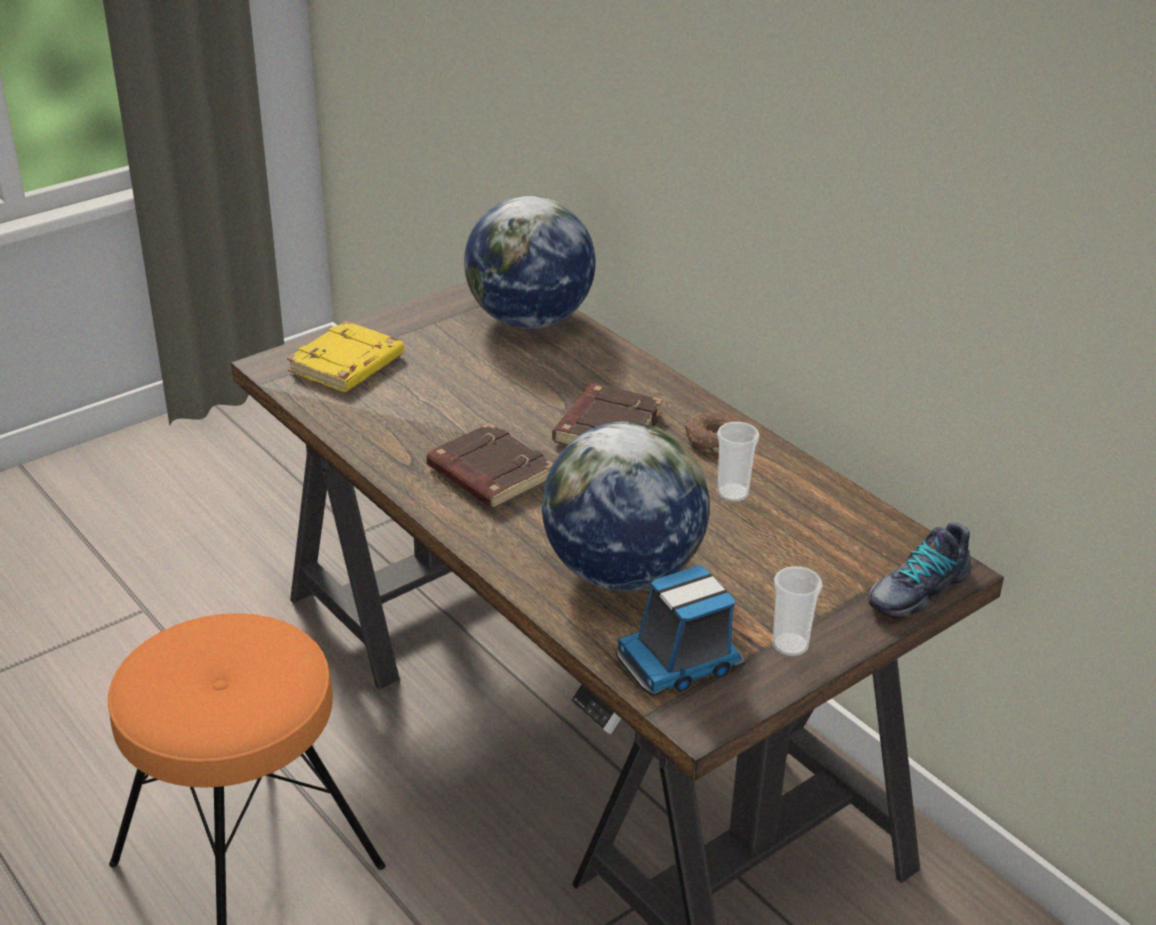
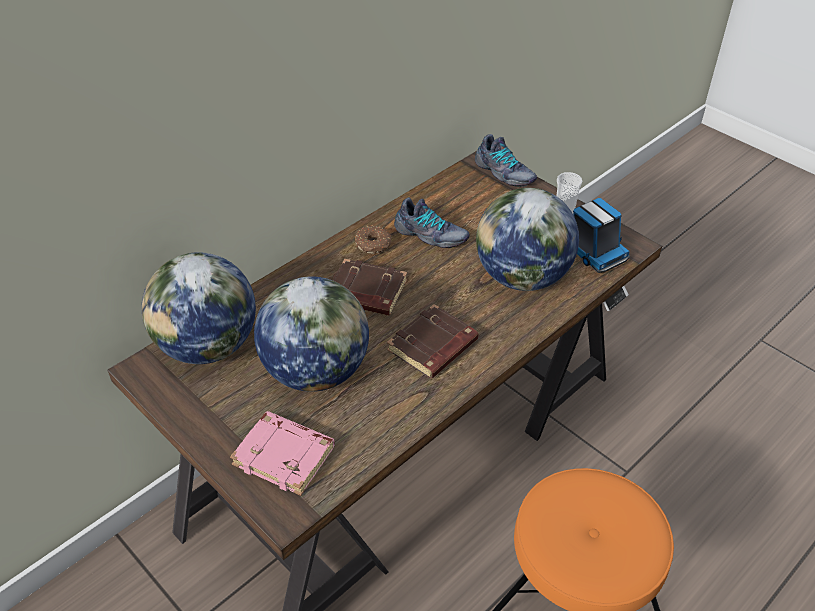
camera: 95 degrees left, 10 degrees up
(347, 366) = (285, 456): yellow book -> pink book
(469, 387) = (316, 371): none -> globe
(732, 493) = (430, 235): cup -> shoe

